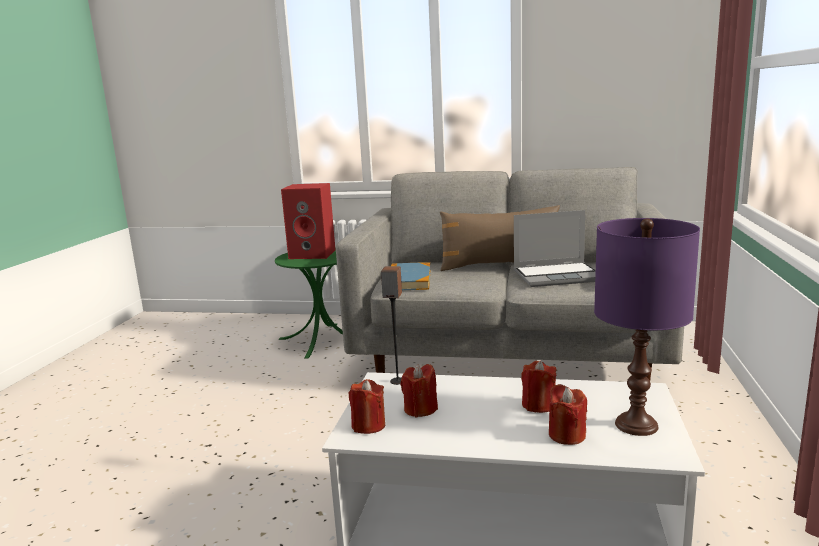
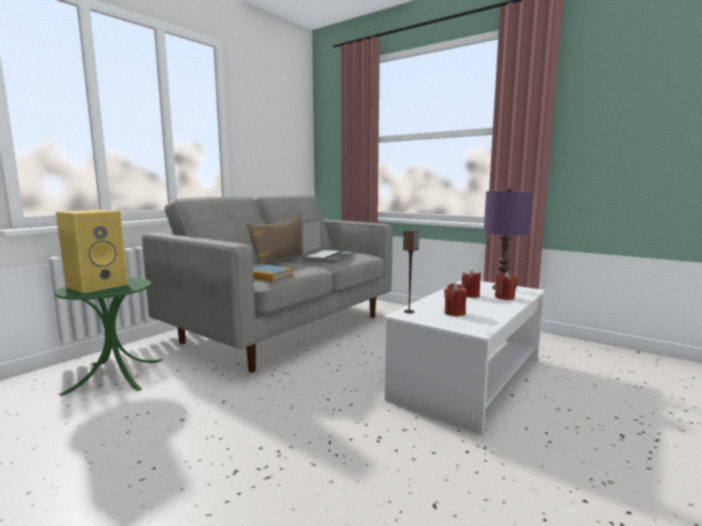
camera: 65 degrees left, 5 degrees down
(313, 254) = (98, 285): red speaker -> yellow speaker
(368, 425) = (466, 325): red candle -> none

